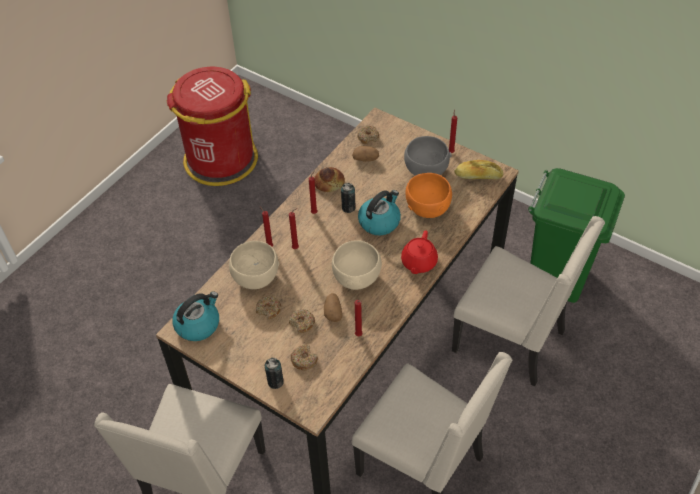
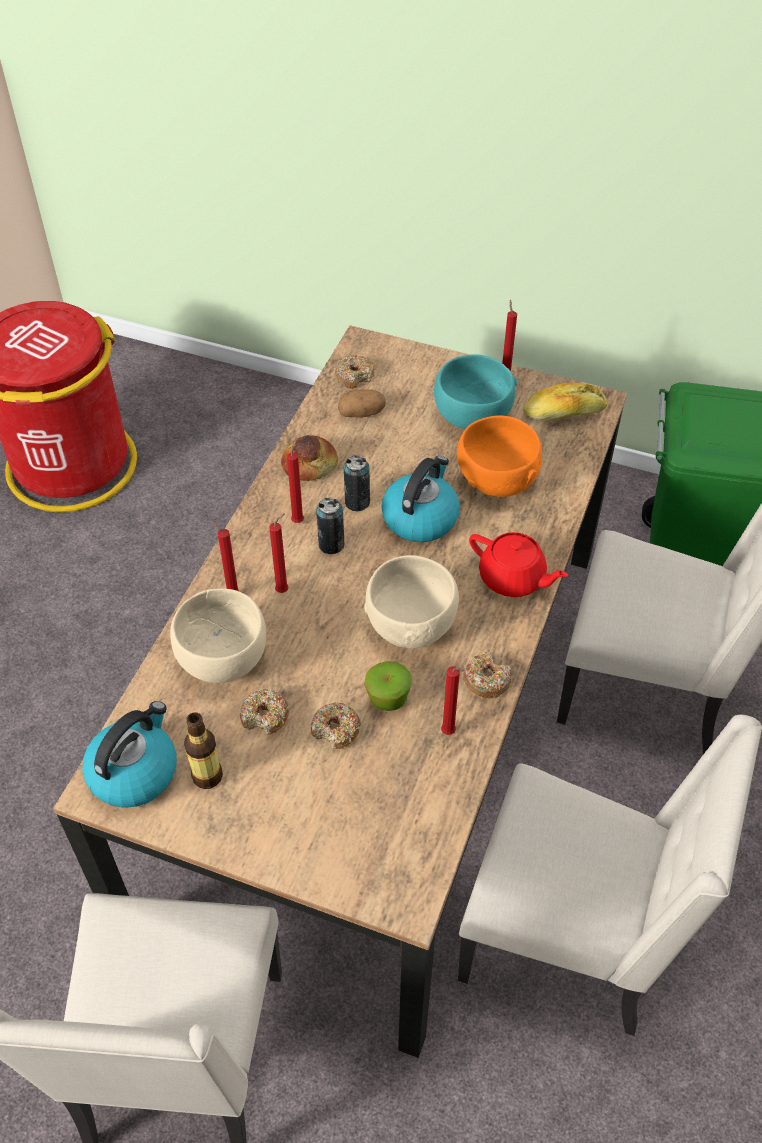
camera: 15 degrees left, 0 degrees up
(232, 333) = (207, 776): none -> bottle
(275, 382) = (318, 856): can -> can (331, 544)
(304, 360) = (360, 801): donut -> donut (486, 680)
(333, 312) = (388, 698): potato -> apple
(418, 263) = (513, 578): red teapot -> red teapot turned 60 degrees counterclockwise
(425, 170) = (471, 416): grey bowl -> turquoise bowl

